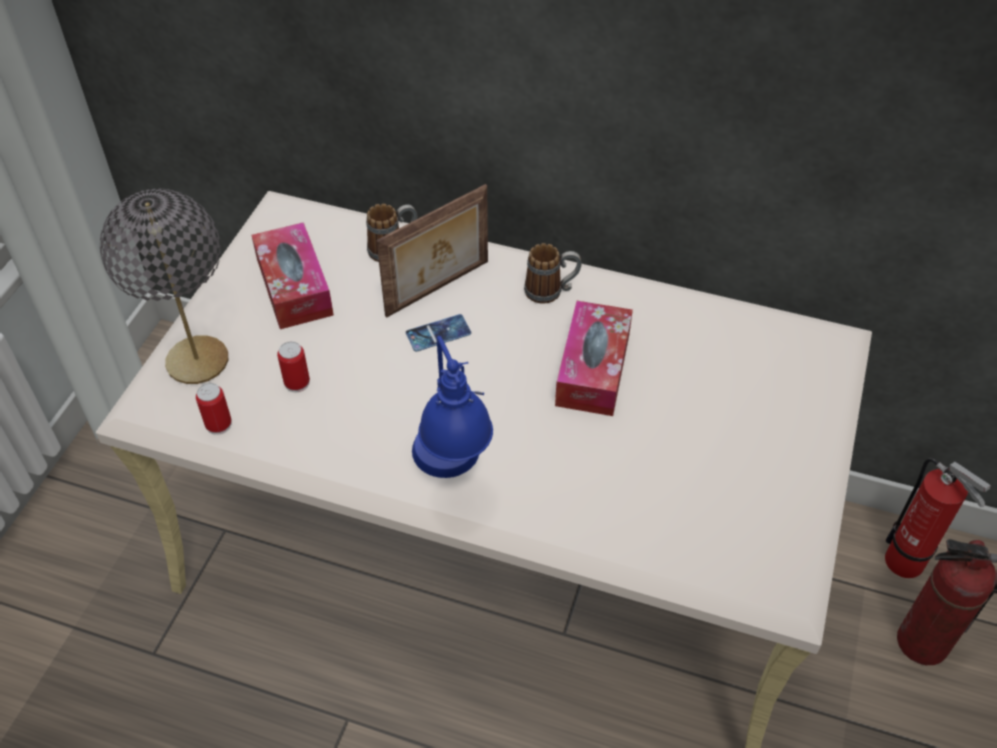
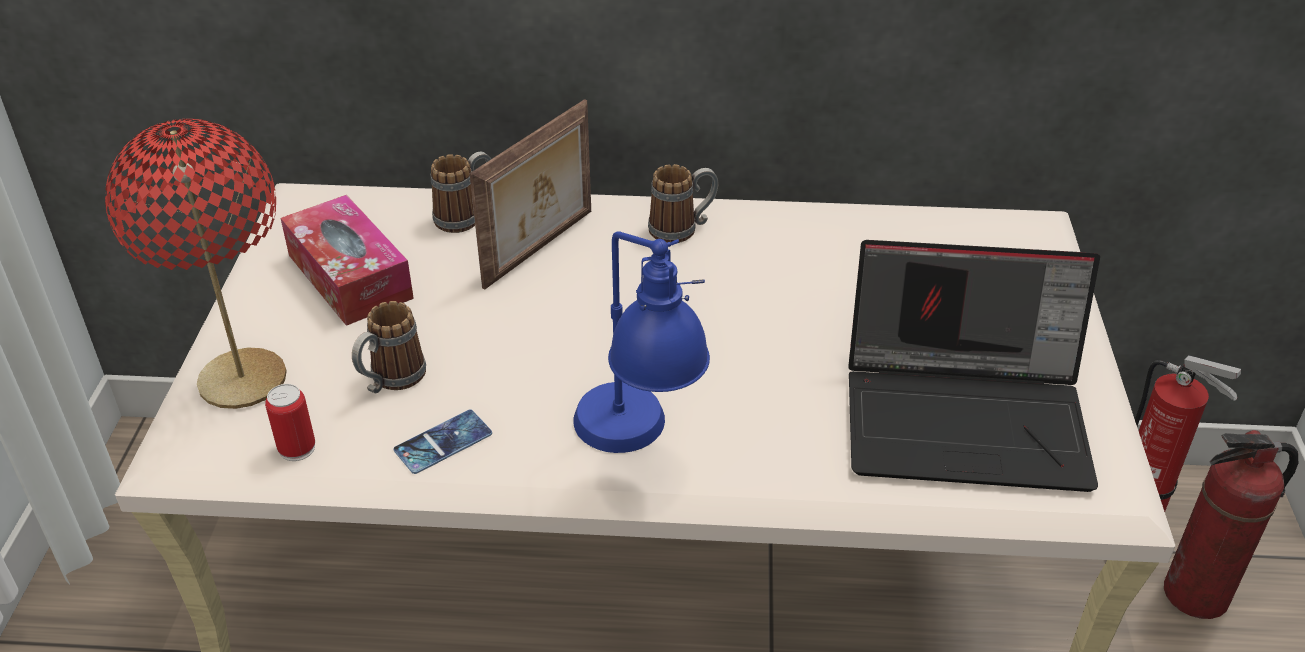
camera: 15 degrees left, 10 degrees down
(196, 361) = (241, 381): grey table lamp -> red table lamp
(297, 383) = (391, 381): can -> mug
(438, 333) = (558, 295): phone -> phone (443, 442)
(593, 369) = (768, 300): tissue box -> none
(704, 504) = (968, 417): none -> laptop

